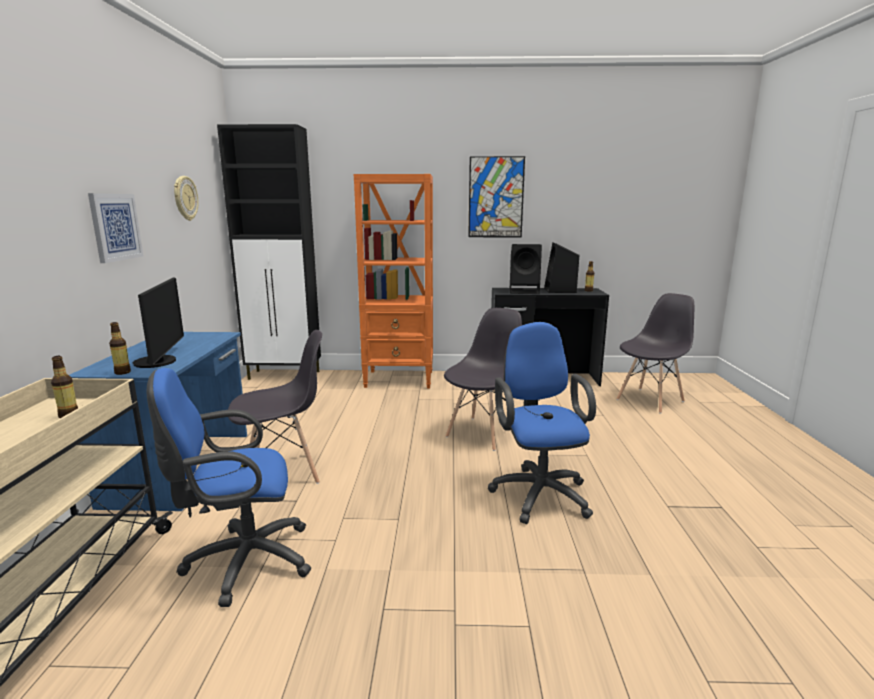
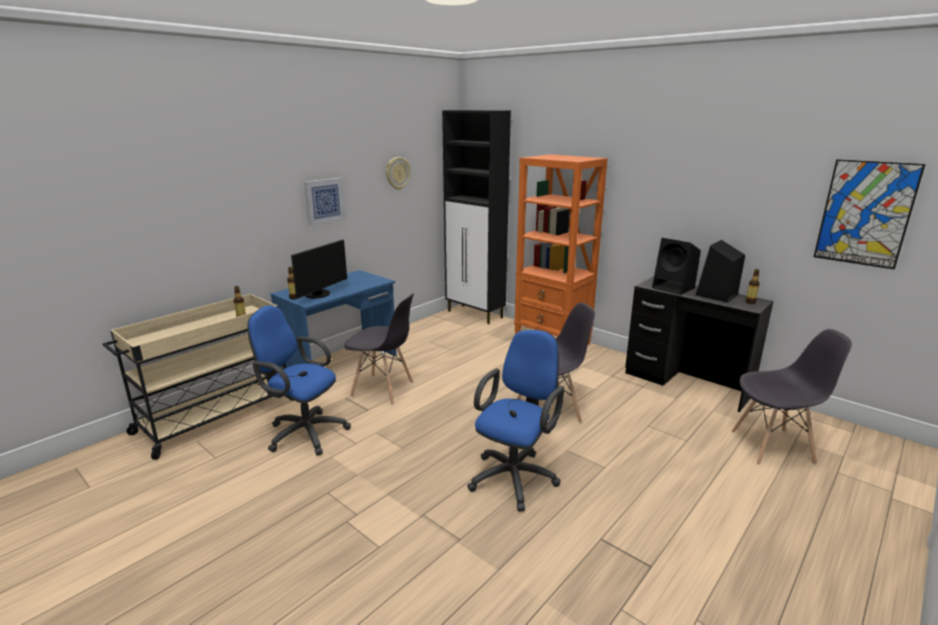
camera: 40 degrees right, 5 degrees up
(496, 197) = (668, 184): picture -> picture (865, 213)

